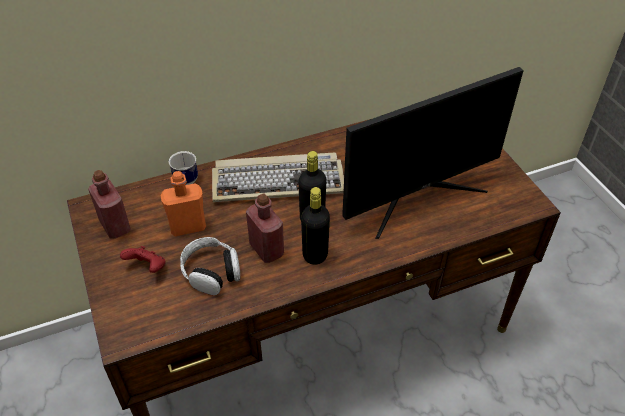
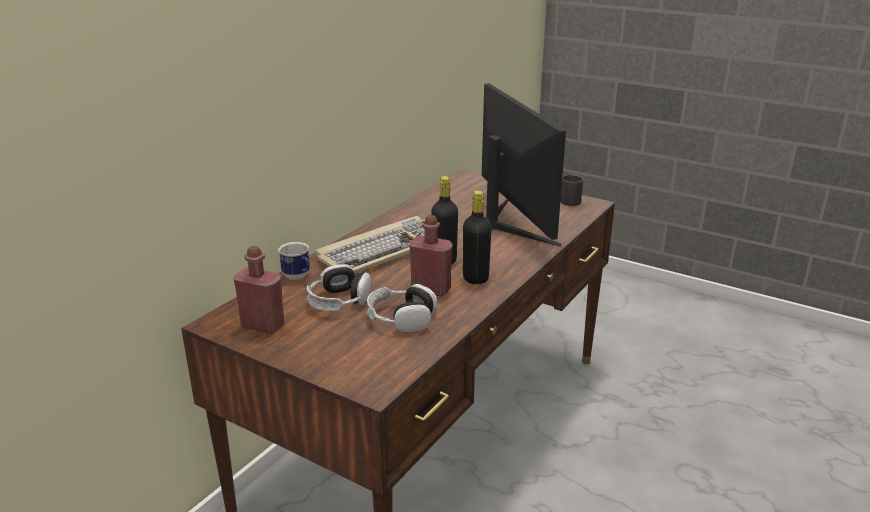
camera: 35 degrees left, 20 degrees down
(147, 267) = (335, 338): red game controller -> none
(188, 227) = (339, 301): orange bottle -> headphones
(417, 195) = (508, 224): monitor -> monitor turned 45 degrees counterclockwise
(516, 189) = (571, 200): none -> black mug

